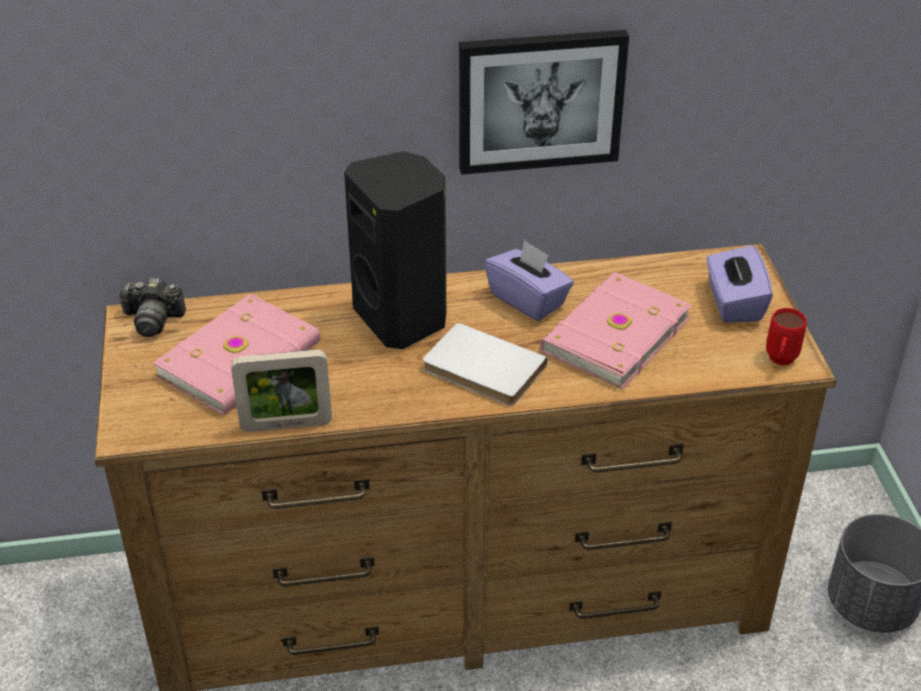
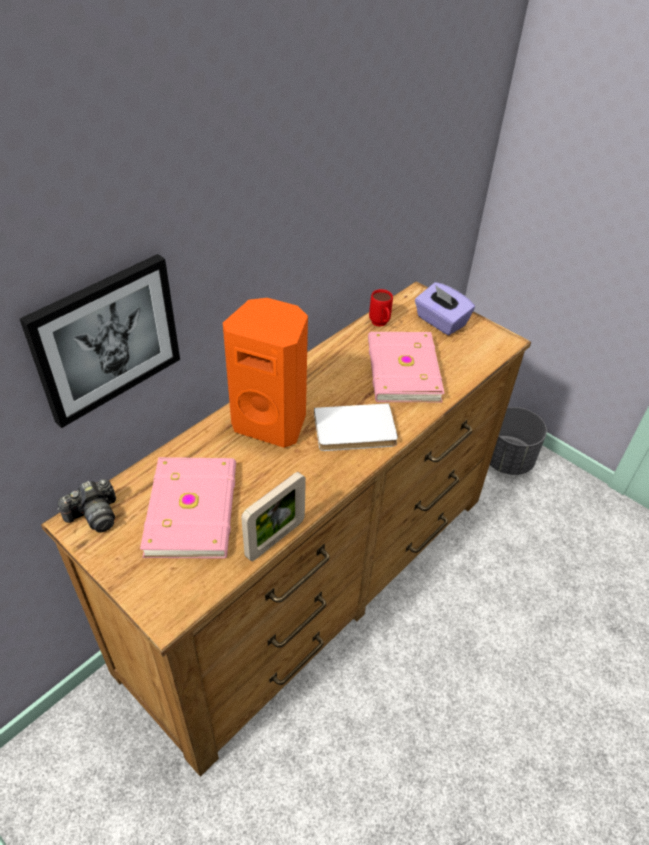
camera: 40 degrees left, 5 degrees up
(403, 318) = (271, 422): black speaker -> orange speaker
(528, 300) = (333, 372): purple tissue box -> none
(540, 100) = (307, 229): picture -> picture (105, 338)
(780, 362) = (498, 345): red mug -> red mug (380, 325)

